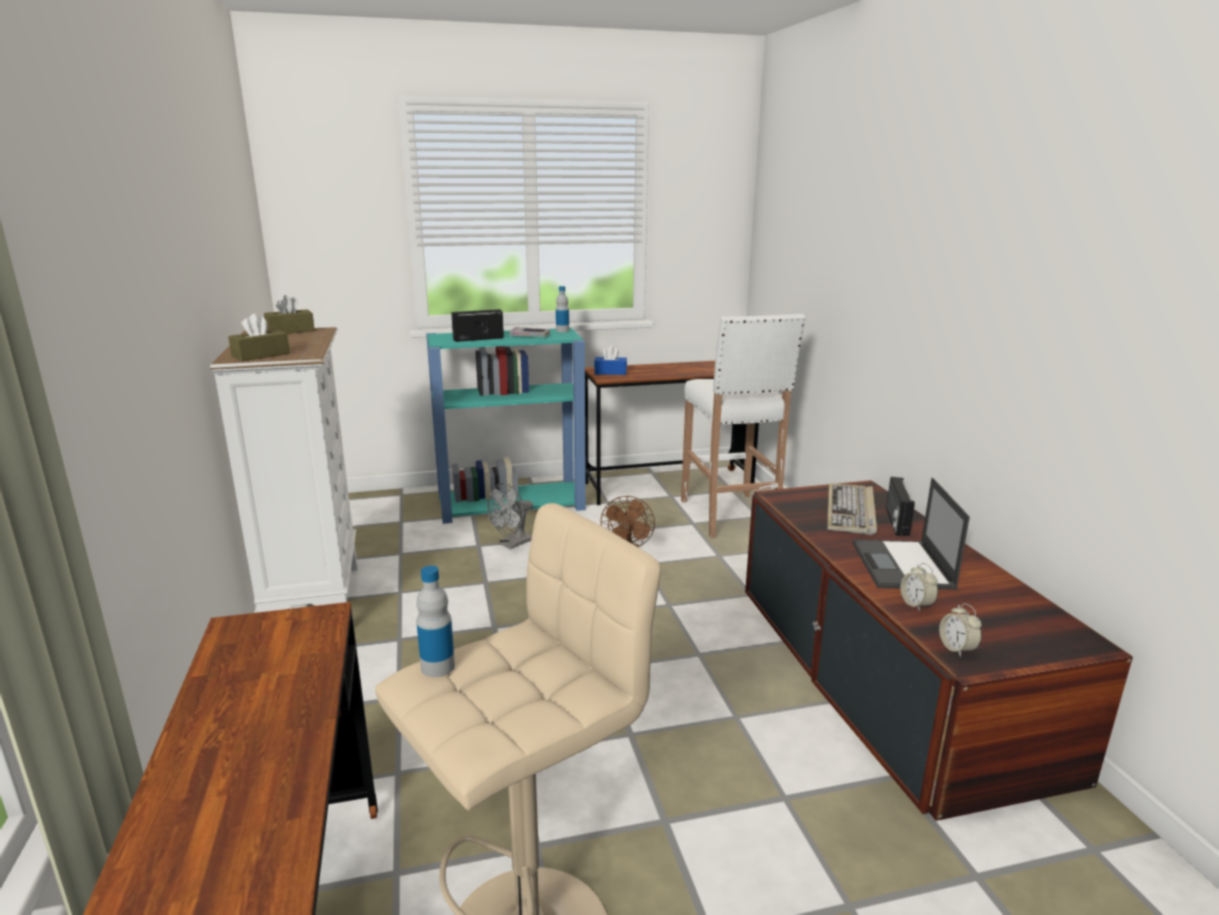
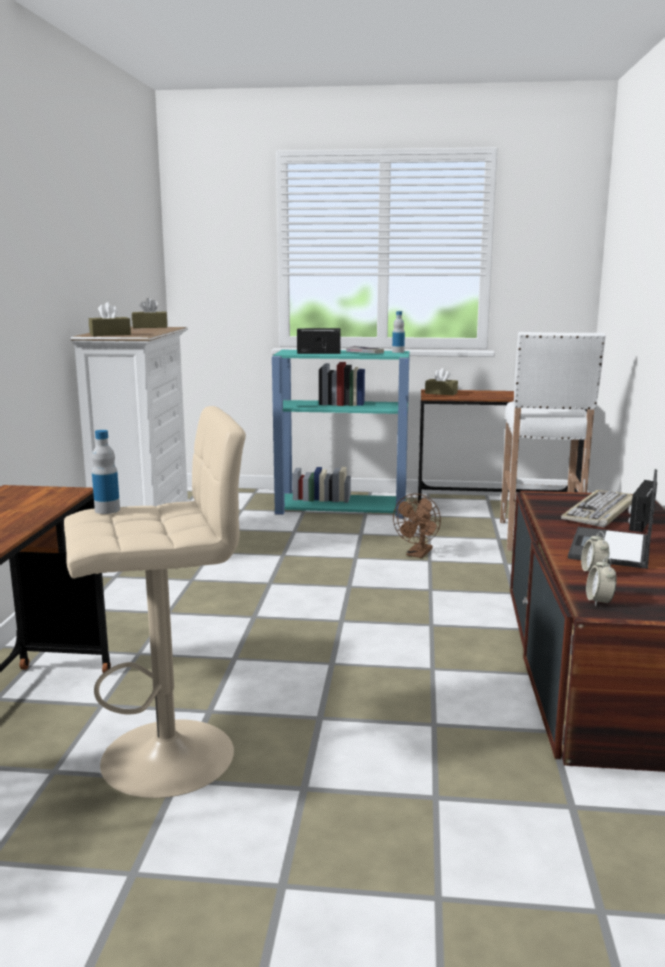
camera: 20 degrees right, 5 degrees down
(512, 544) = (323, 534): grey fan -> none
(610, 372) = (441, 393): blue tissue box -> brown tissue box

